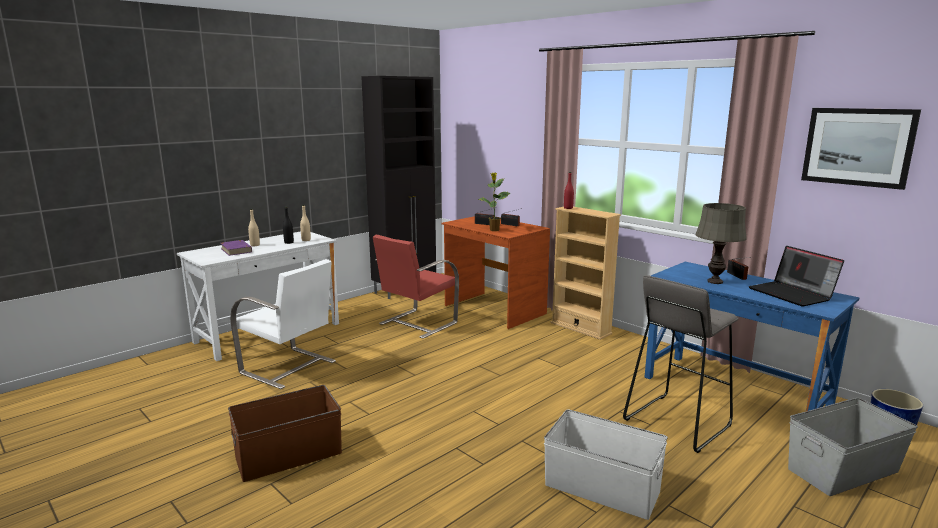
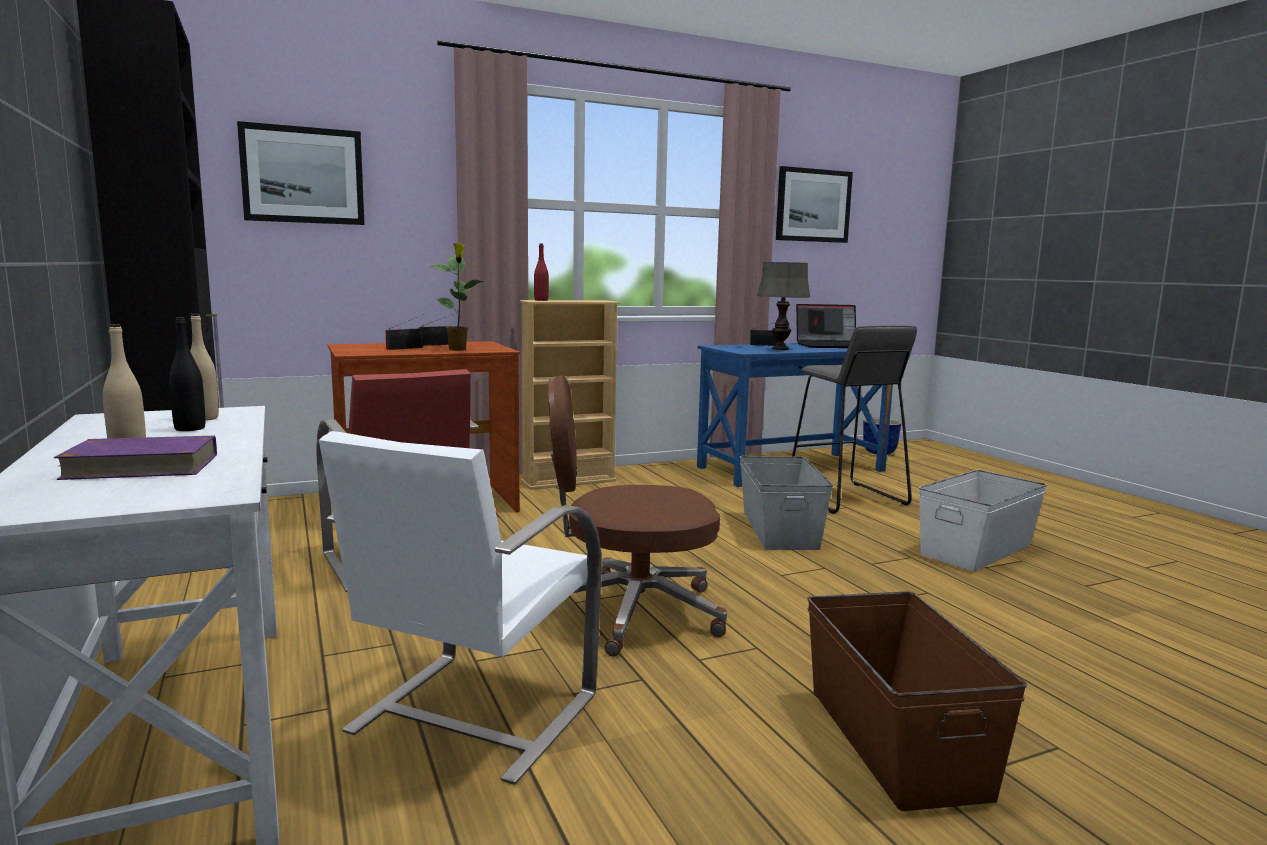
camera: 70 degrees left, 5 degrees down
(289, 368) = (470, 714): white chair -> white chair turned 150 degrees clockwise
(392, 379) = (630, 612): none -> brown office chair
(491, 127) = (303, 175): none -> picture
(844, 470) = (938, 476): grey storage box -> grey storage box (780, 530)

